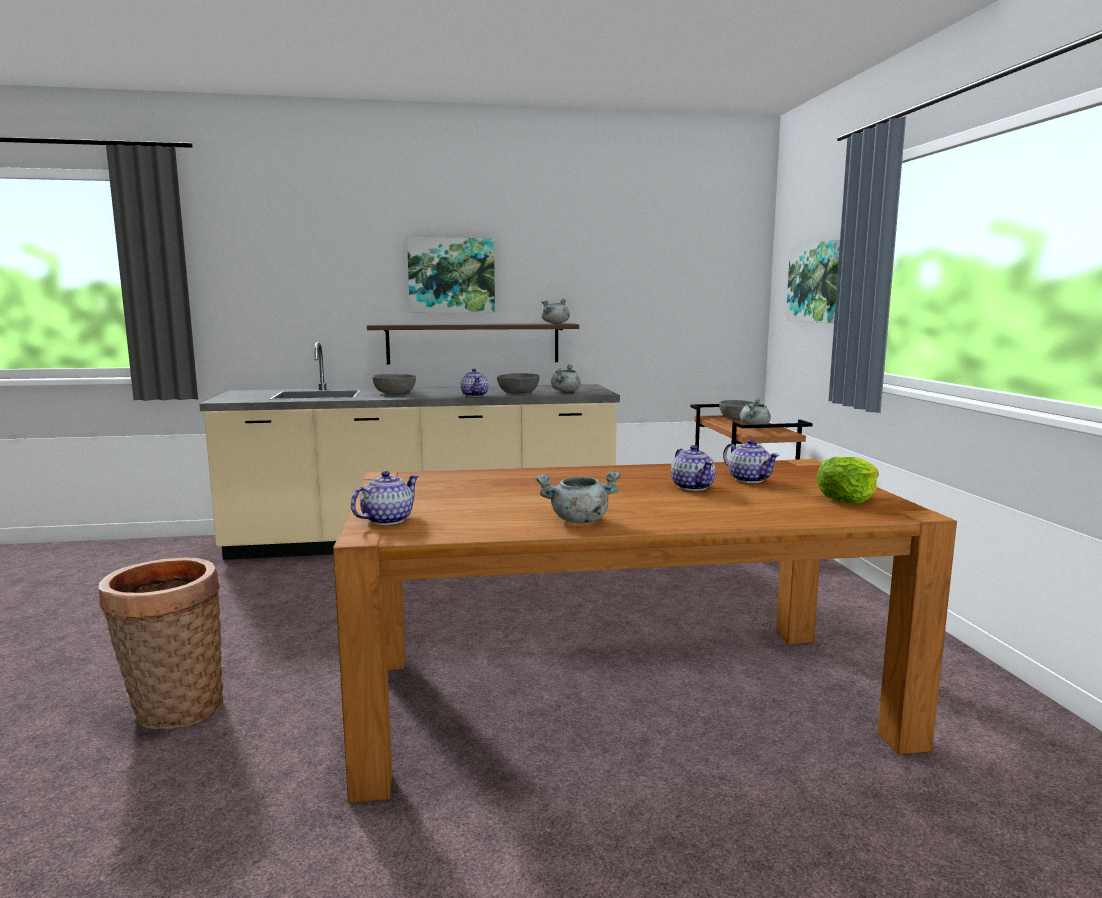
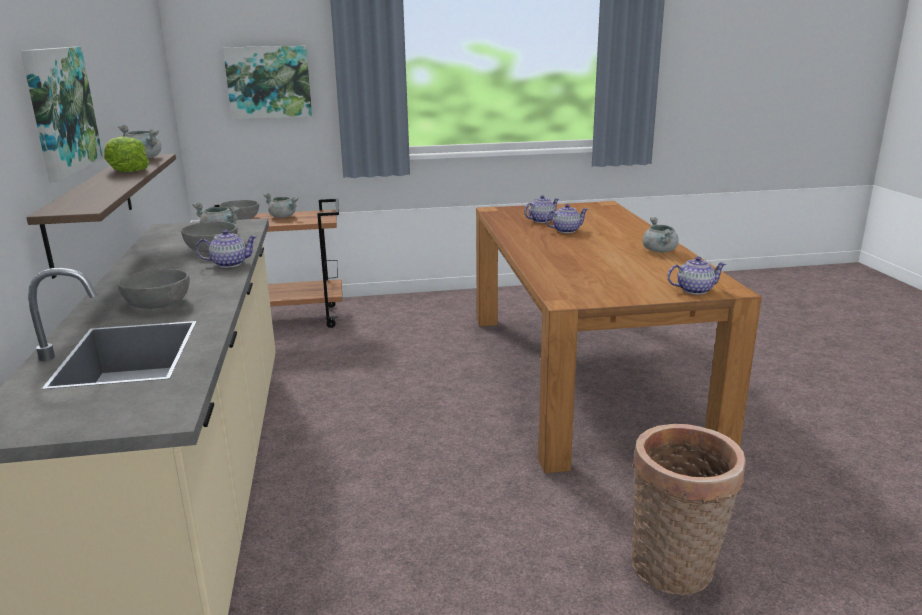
camera: 90 degrees left, 10 degrees up
(386, 520) = (694, 290): teapot -> teapot turned 135 degrees clockwise
(847, 498) = (581, 209): lettuce -> lettuce (127, 170)

